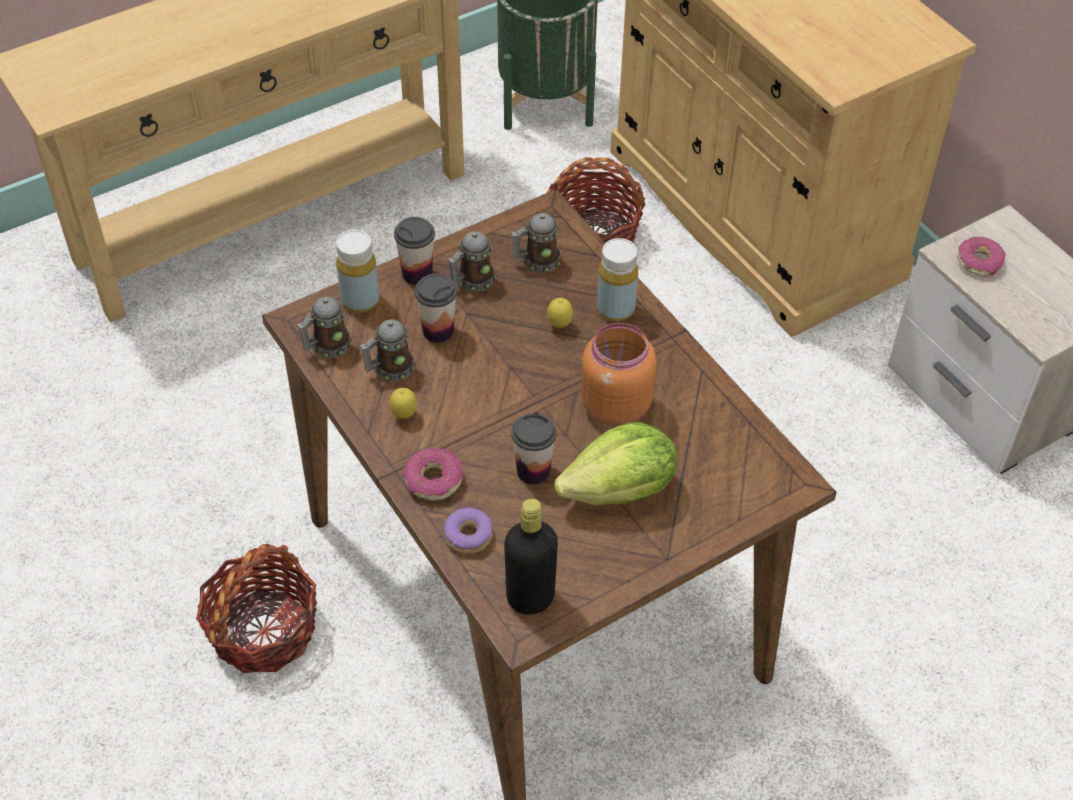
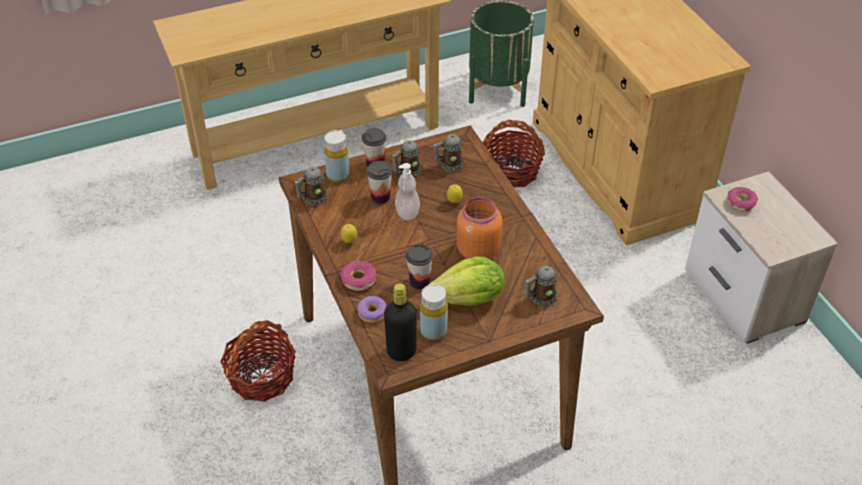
camera: 10 degrees right, 5 degrees down
(389, 369) = (346, 215): mug -> mug (540, 298)
(488, 353) = (407, 213): none -> soap dispenser
(615, 309) = (491, 196): yellow bottle -> yellow bottle (433, 331)

